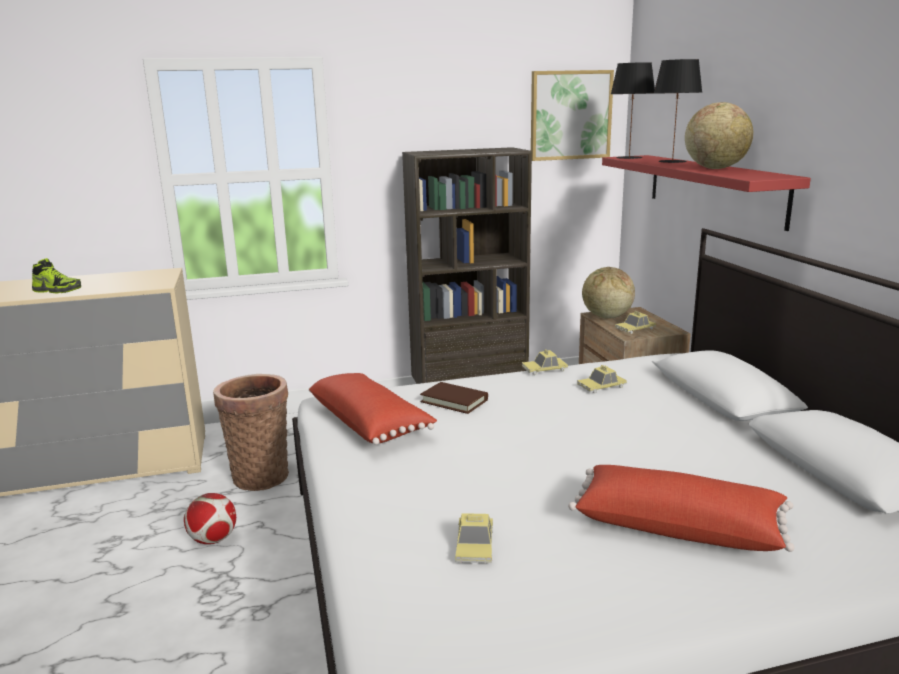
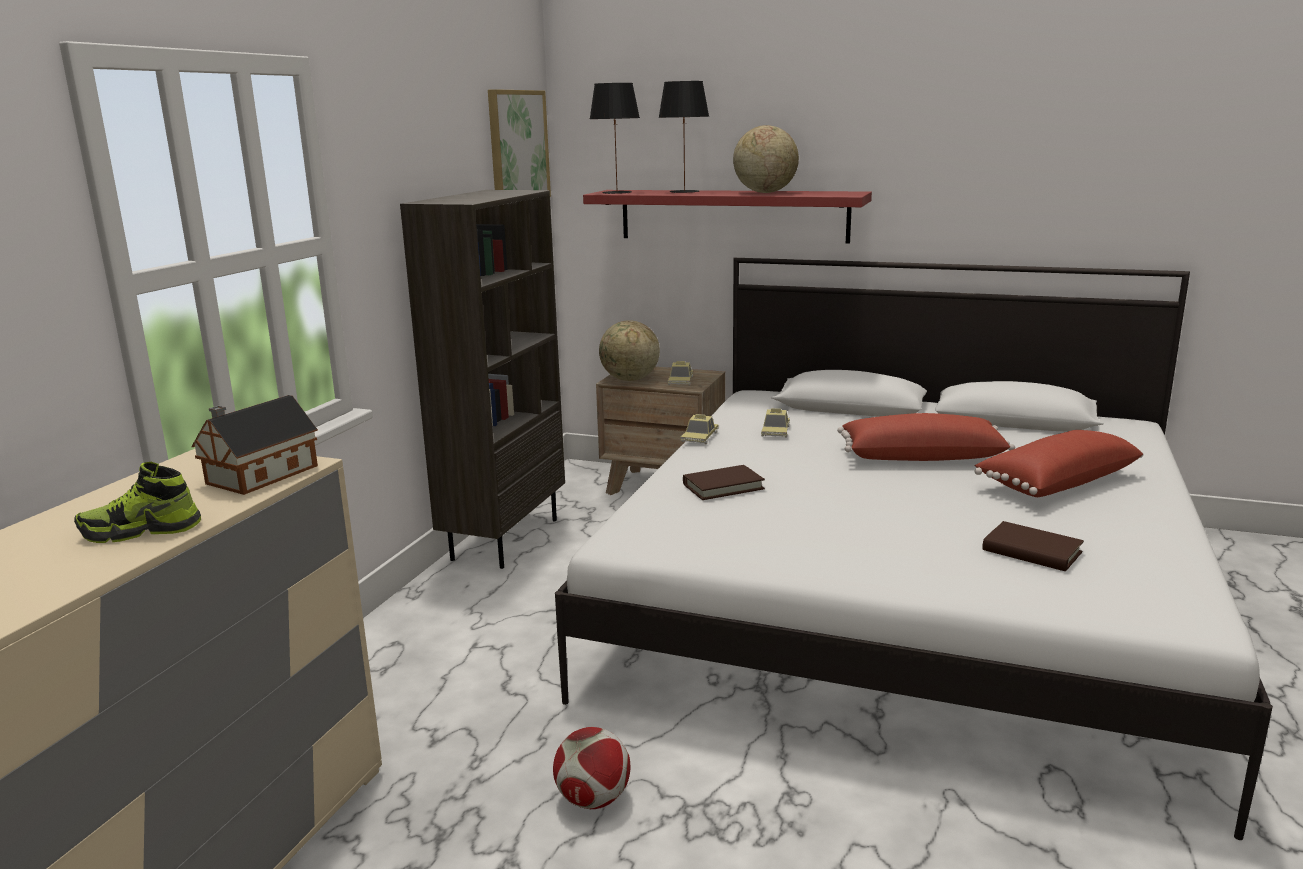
camera: 55 degrees left, 0 degrees up
(57, 290) = (141, 531): shoe -> shoe turned 150 degrees counterclockwise
(138, 284) = (258, 476): none -> toy house
(260, 475) = (467, 721): basket -> none
(370, 423) = (721, 534): red pillow -> red pillow (921, 456)
(474, 545) = (1031, 551): toy car -> brown book

